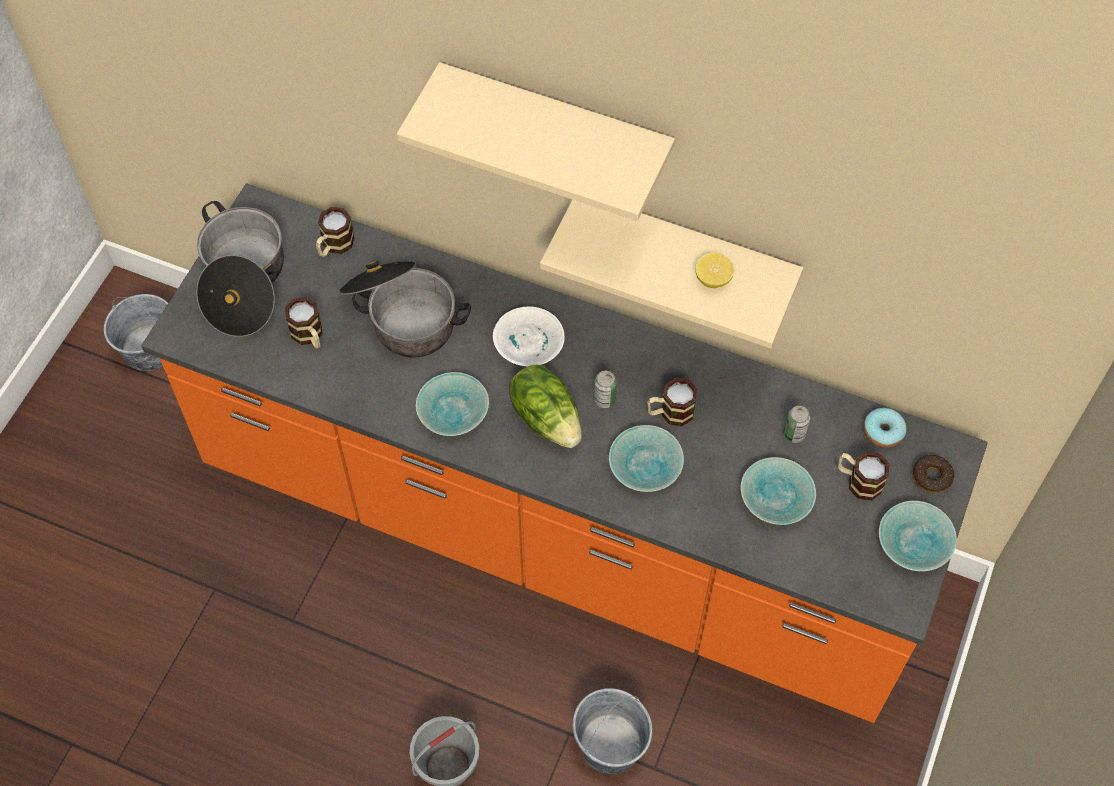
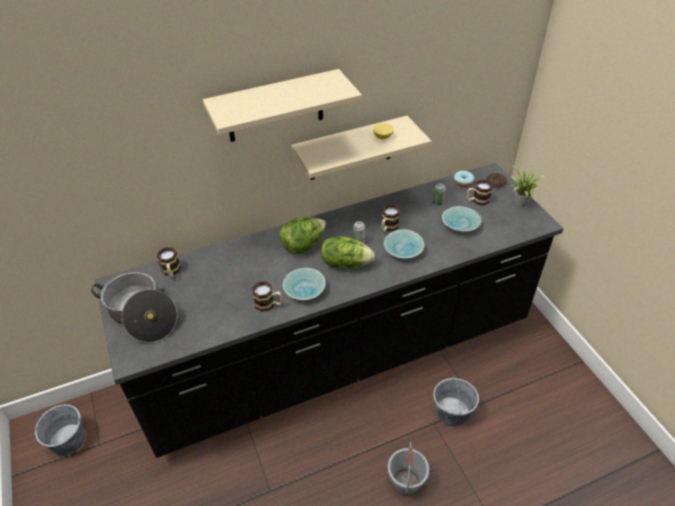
camera: 45 degrees left, 15 degrees down
(309, 336) = (202, 311): mug -> mug (269, 304)
(402, 315) = (237, 273): cooking pot -> none
(527, 343) = (303, 245): white bowl -> lettuce
(557, 528) = (339, 356): orange counter -> black counter
(916, 544) = (520, 204): turquoise bowl -> potted plant

